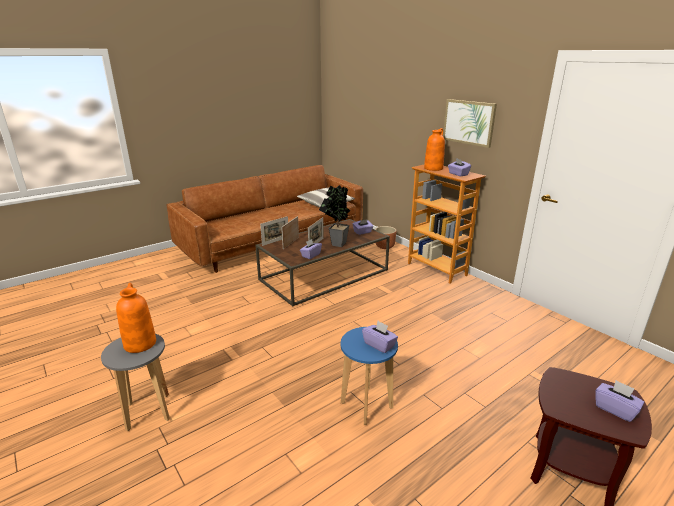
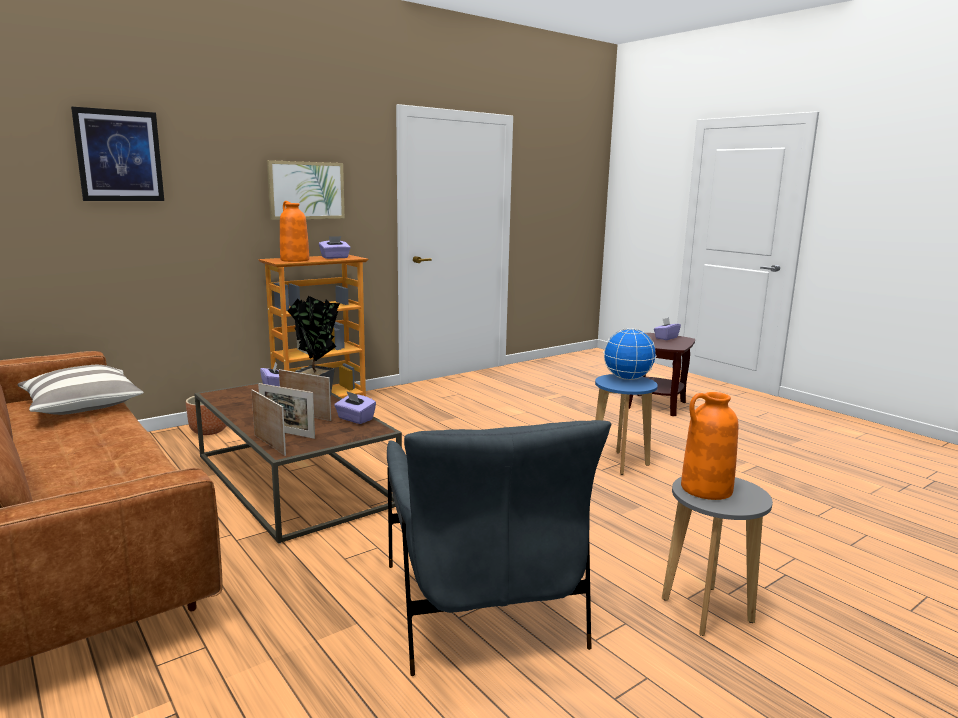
camera: 90 degrees left, 10 degrees down
(189, 332) = (481, 606): none -> grey armchair
(379, 345) = (628, 379): purple tissue box -> globe
(386, 93) = (119, 156): none -> picture

